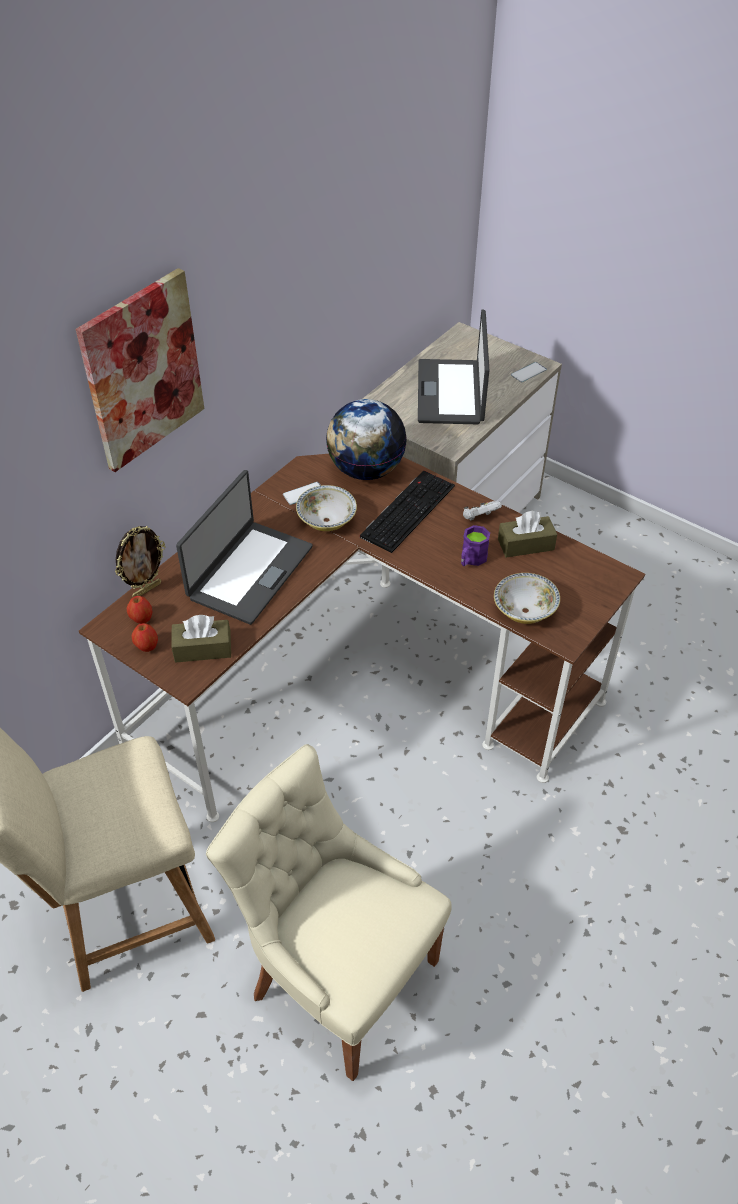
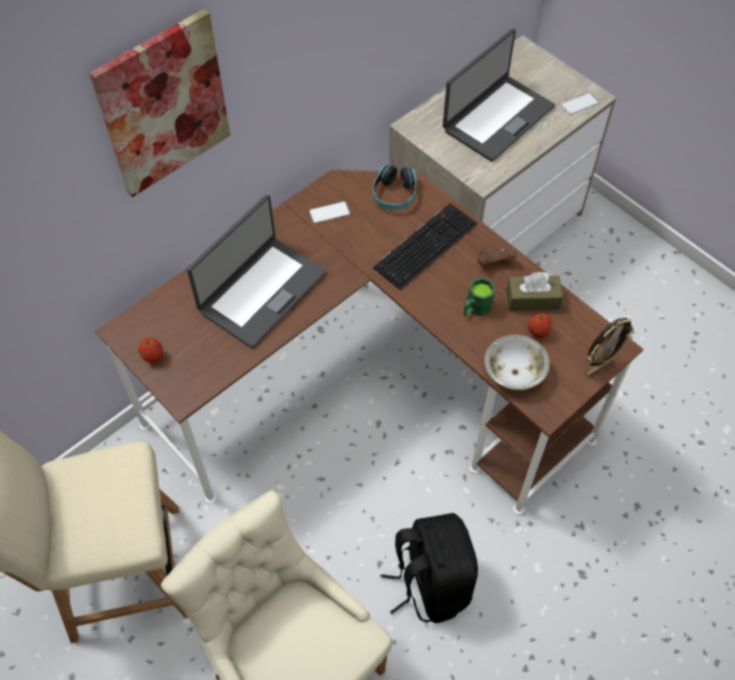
camera: 10 degrees right, 10 degrees up
(141, 619) = (153, 327): apple -> apple (538, 332)
(146, 590) = (163, 297): picture frame -> picture frame (599, 367)
(203, 648) = (203, 367): brown tissue box -> none
(327, 521) = (345, 246): bowl -> none
(365, 470) = (394, 194): globe -> headphones
(451, 392) = (497, 118): laptop -> laptop turned 150 degrees counterclockwise
(467, 864) = (430, 583): none -> black backpack
(471, 559) = (475, 308): purple mug -> green mug
(479, 518) = (493, 263): white game controller -> brown game controller

